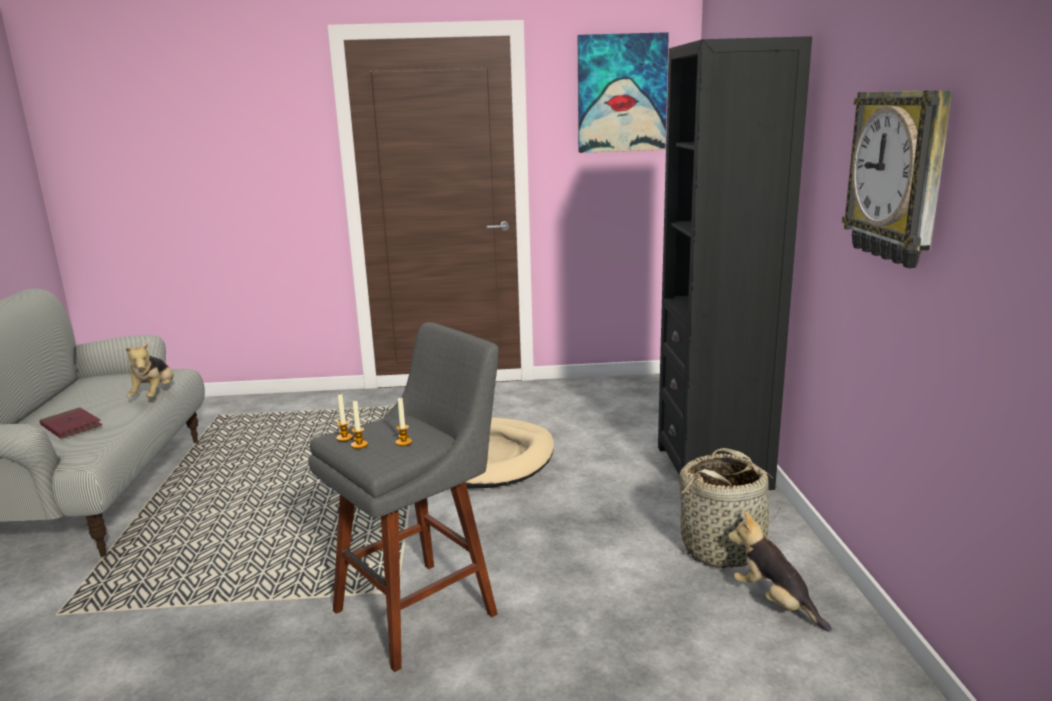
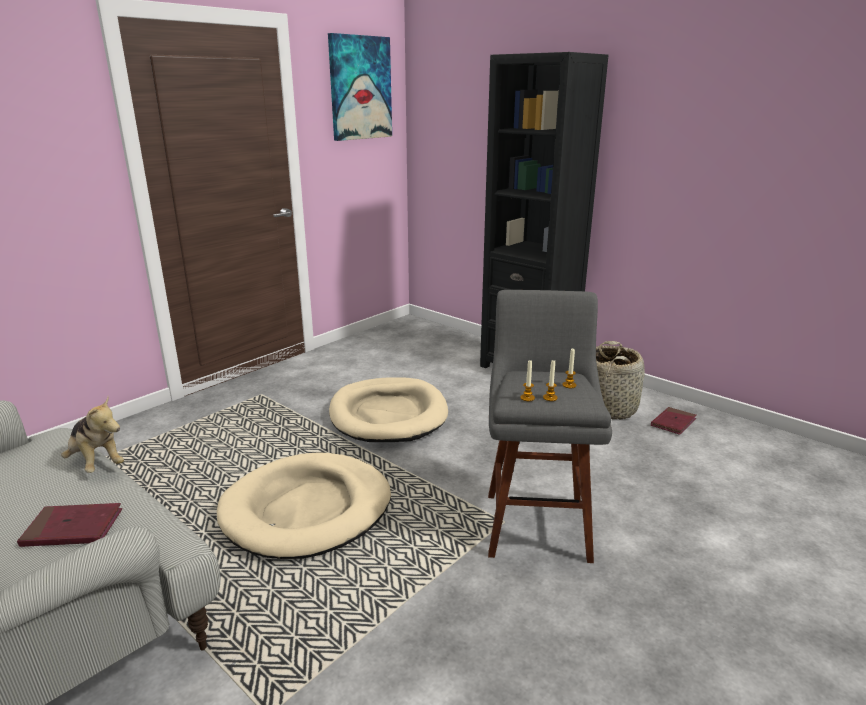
camera: 45 degrees left, 5 degrees up
(297, 504) = (307, 510): none -> beige dog bed
(774, 602) = (673, 423): plush toy -> red book
(898, 176) = (721, 147): wall clock -> none

